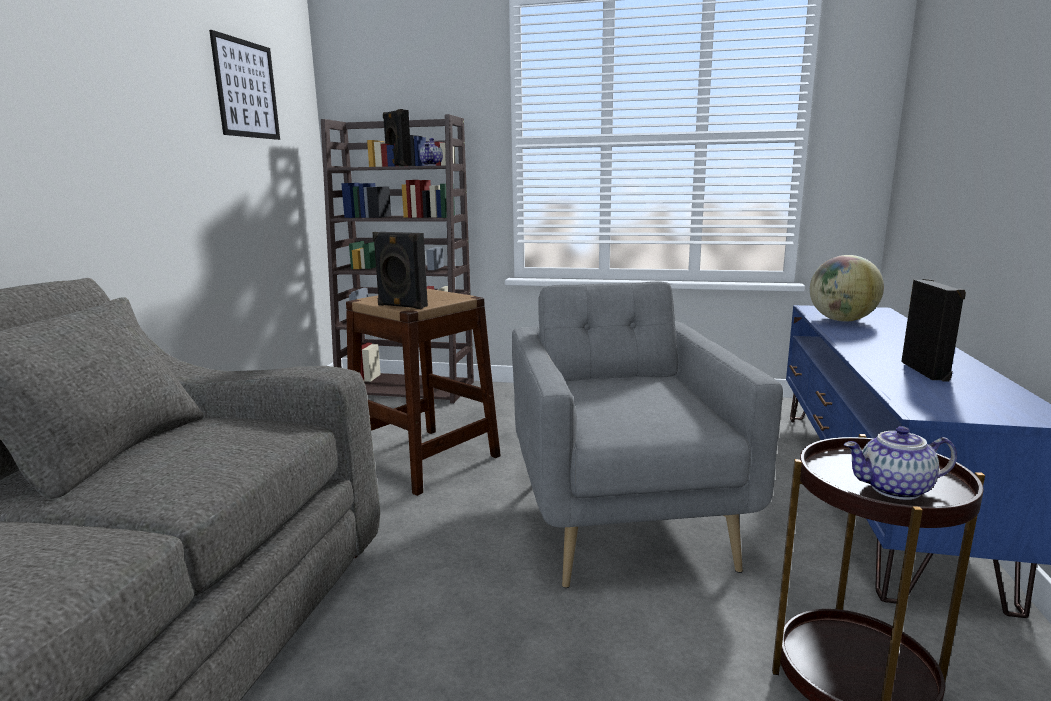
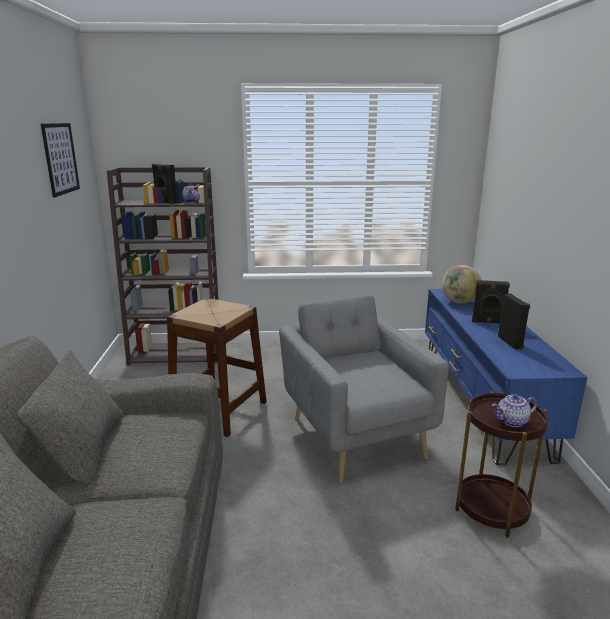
camera: 15 degrees left, 5 degrees up
(401, 306) = (210, 320): black speaker -> black speaker (487, 322)

